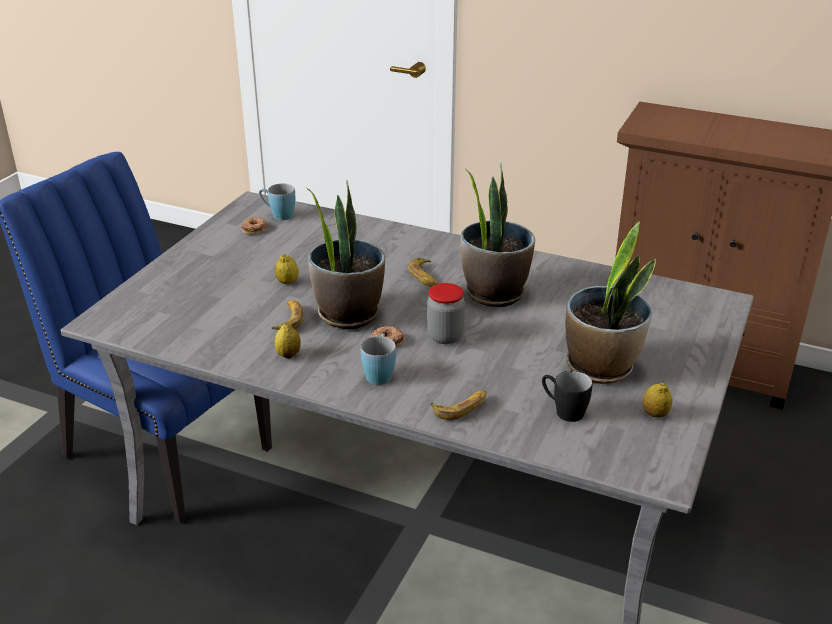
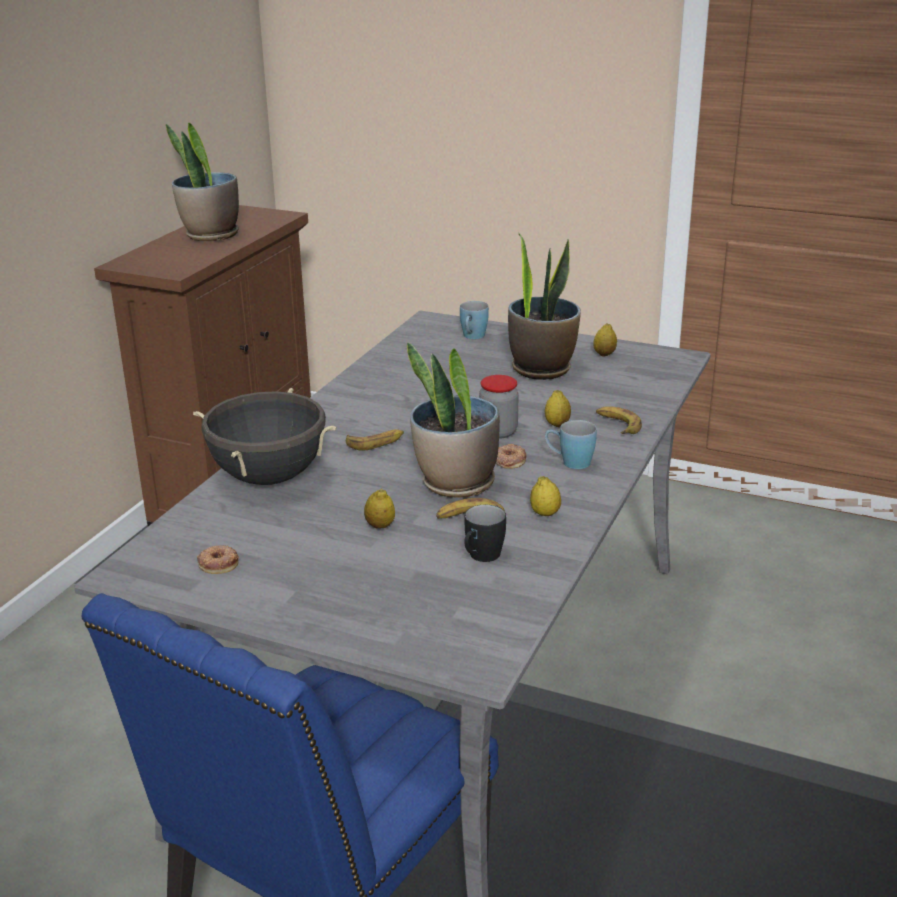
camera: 90 degrees left, 5 degrees down
(278, 215) = (177, 548): blue mug -> blue mug (472, 337)
(370, 237) = (269, 477): none -> black cooking pot
(461, 370) = (557, 424): none -> lemon
(494, 293) = (412, 408): potted plant -> potted plant (211, 235)
(563, 411) = (609, 385): black mug -> black mug (481, 557)

